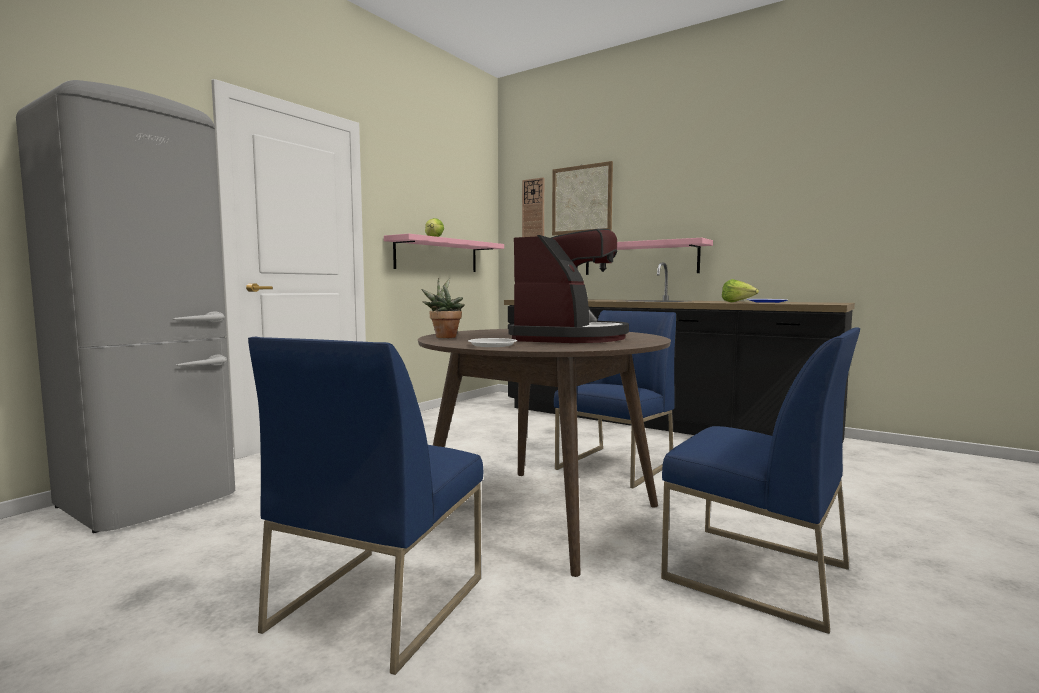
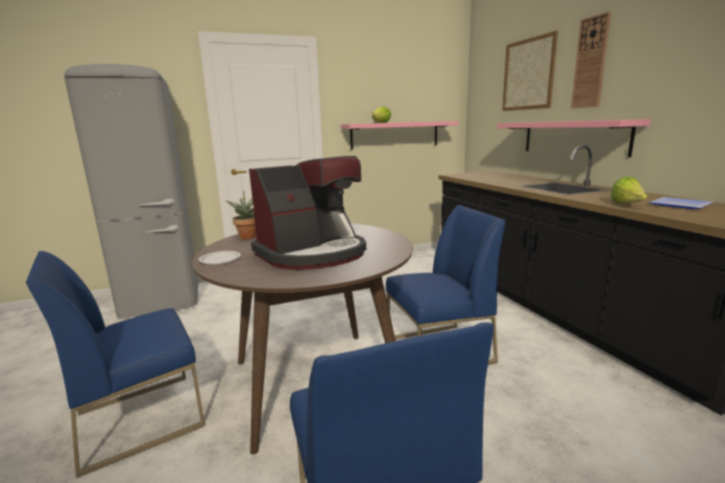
camera: 35 degrees right, 10 degrees up
(533, 213) = (491, 89): wall clock -> wall clock (590, 63)

